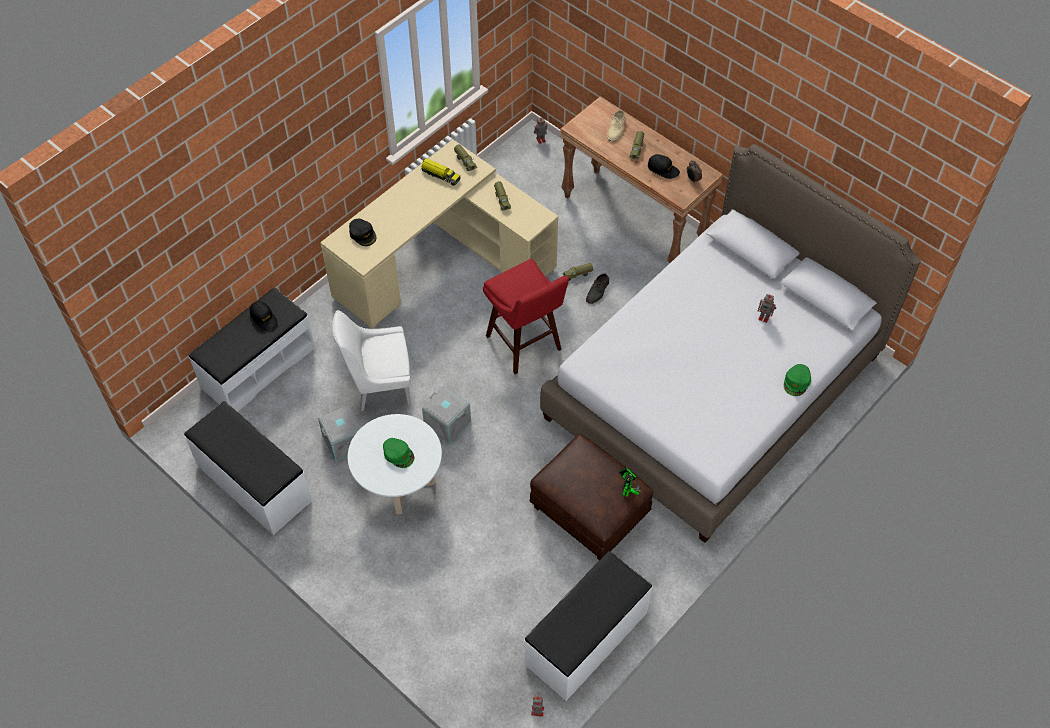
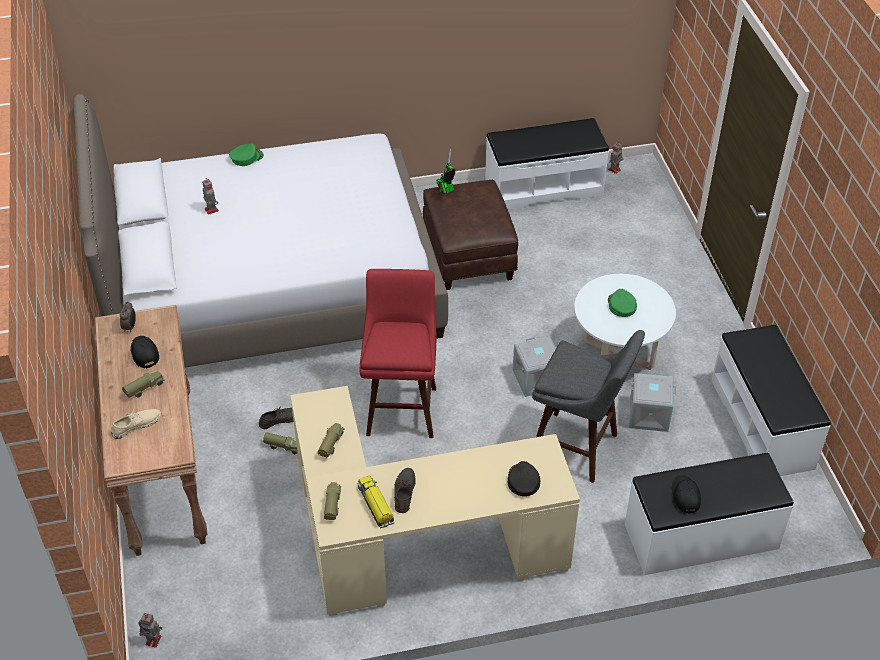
camera: 145 degrees left, 10 degrees down
(379, 385) = (578, 448): white chair -> grey stool
(430, 190) = (404, 491): none -> grey shoe

